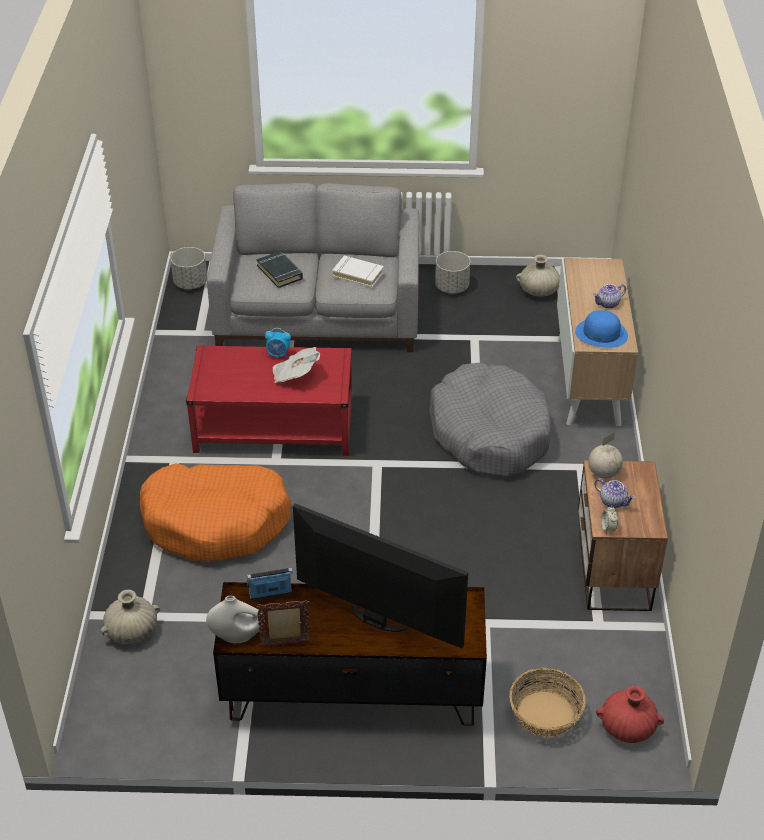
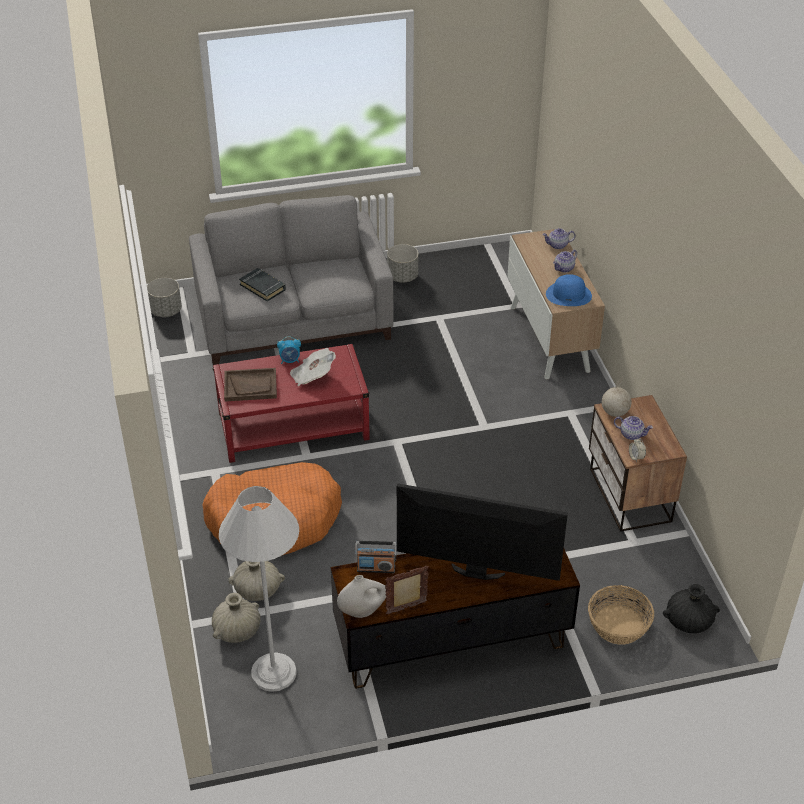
camera: 15 degrees left, 0 degrees up
(152, 684) = (273, 672): none -> white floor lamp
(226, 374) = (250, 386): none -> brown tray
(270, 593) = (376, 568): radio -> radio turned 150 degrees counterclockwise
(358, 274) = (333, 278): white book -> none
(489, 433) = (483, 398): grey dog bed -> none
(538, 291) = (478, 268): beige vase -> beige vase (257, 590)
(611, 277) = (557, 245): none -> teapot
(627, 727) = (688, 621): red vase -> black vase

